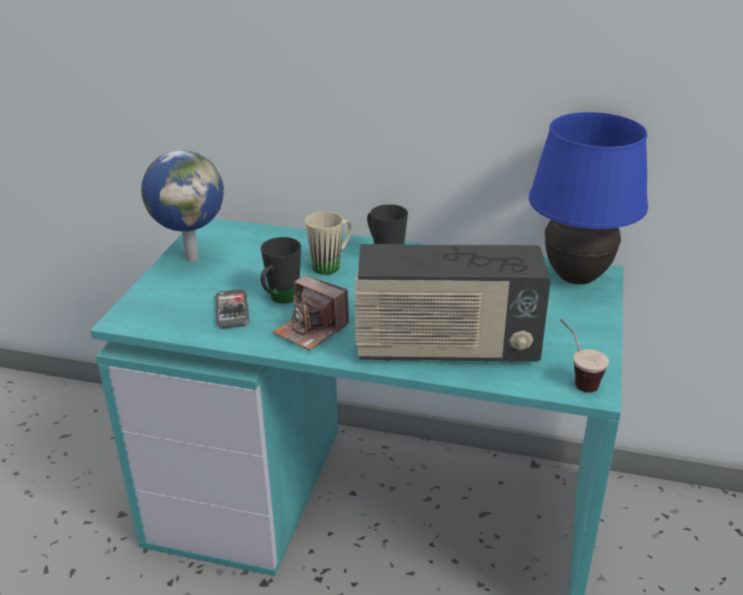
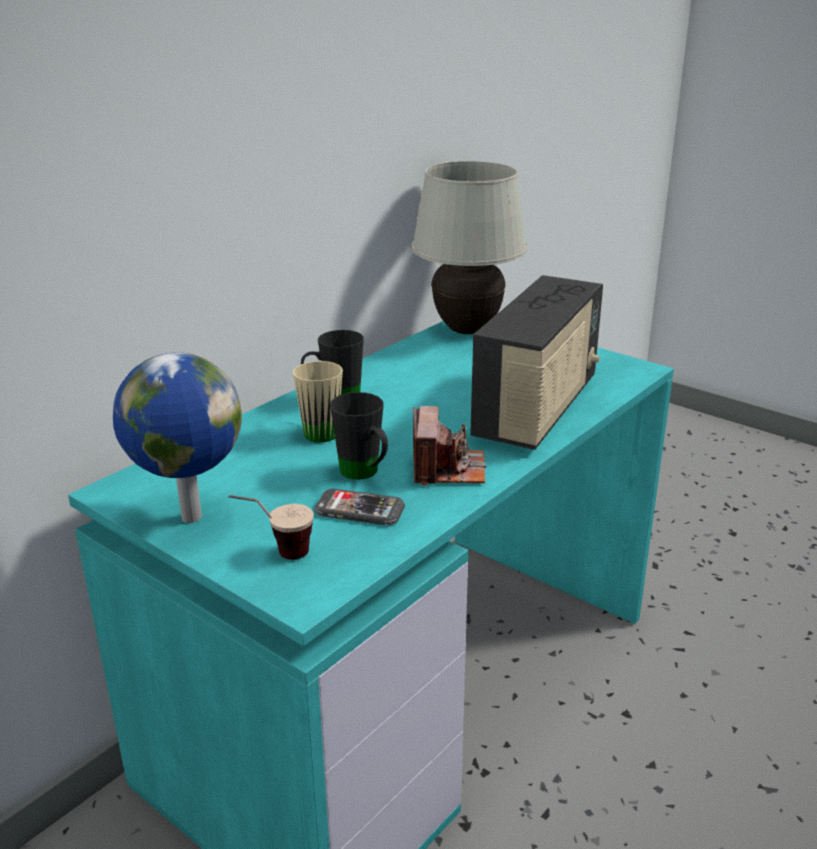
camera: 65 degrees left, 5 degrees down
(311, 330) = (447, 469): camera -> camera turned 60 degrees counterclockwise
(576, 277) = (466, 330): blue table lamp -> white table lamp
(576, 379) = (620, 370): cup -> cup (275, 554)

